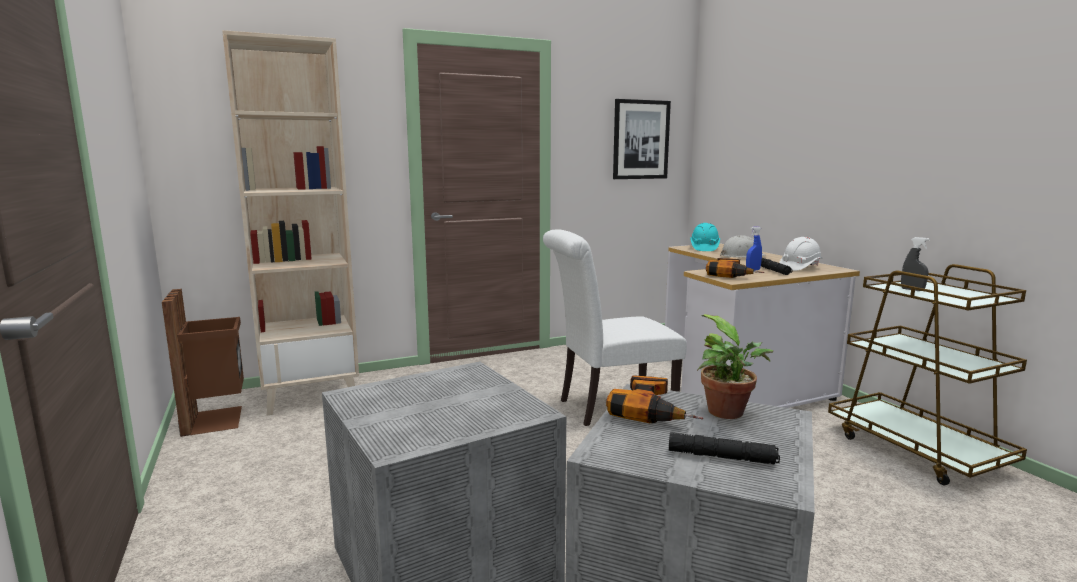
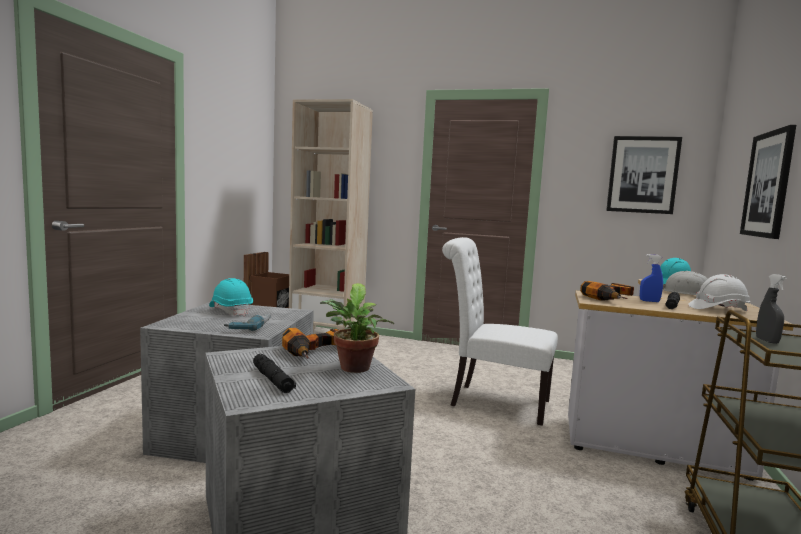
camera: 40 degrees right, 5 degrees down
(400, 396) = (231, 311): none -> turquoise hard hat
(496, 408) = (249, 327): none -> power drill
(792, 153) = (768, 184): none -> picture

